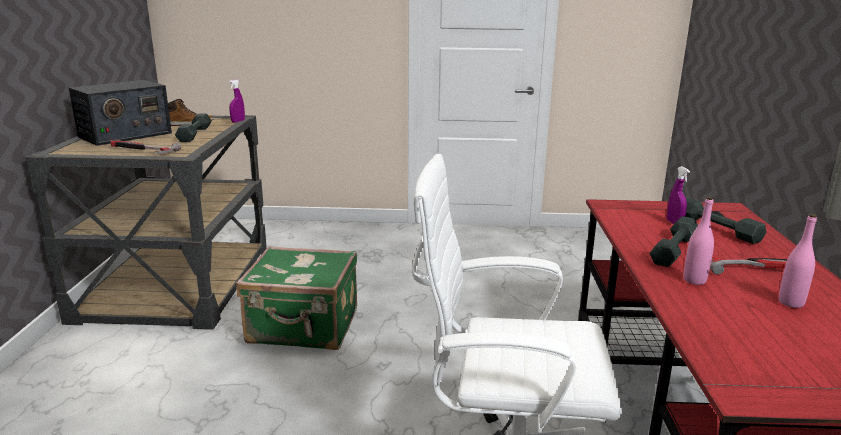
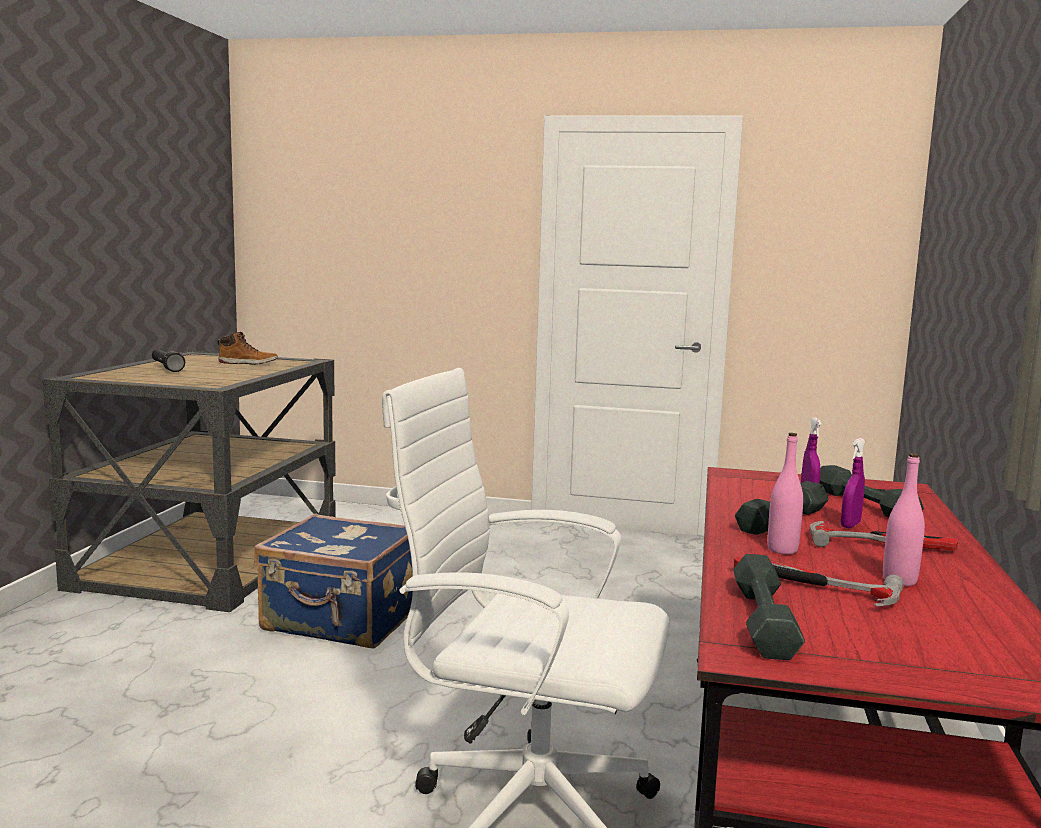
camera: 10 degrees right, 10 degrees down
(124, 135) = (166, 368): radio -> black flashlight
(141, 150) = (172, 380): hammer -> hammer (812, 587)
(194, 134) = (246, 371): grey dumbbell -> grey dumbbell (763, 620)
(238, 121) = (307, 363): purple spray bottle -> purple spray bottle (850, 525)
(304, 328) = (341, 621): green suitcase -> blue suitcase

